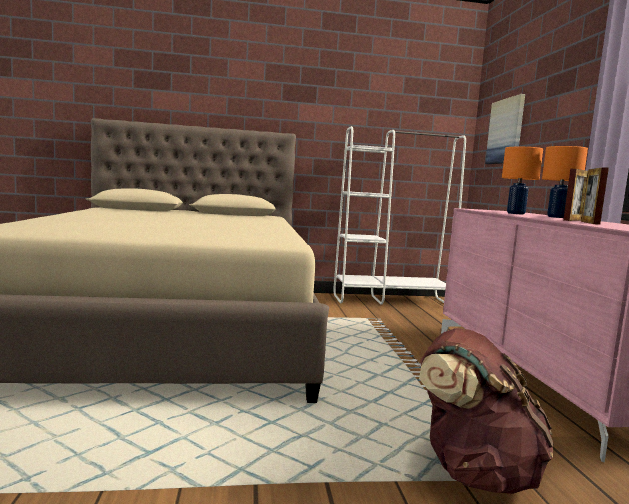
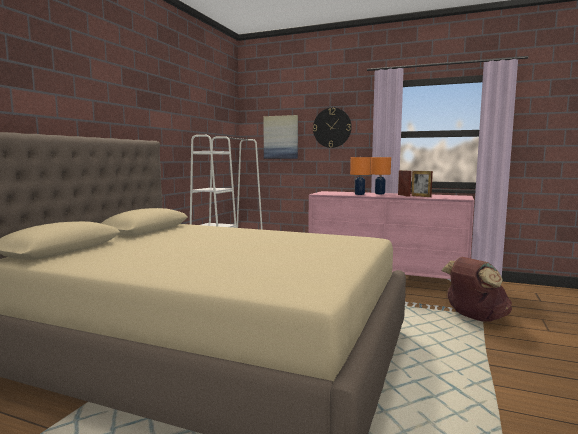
camera: 60 degrees left, 0 degrees up
(558, 107) = (332, 127): none -> wall clock

